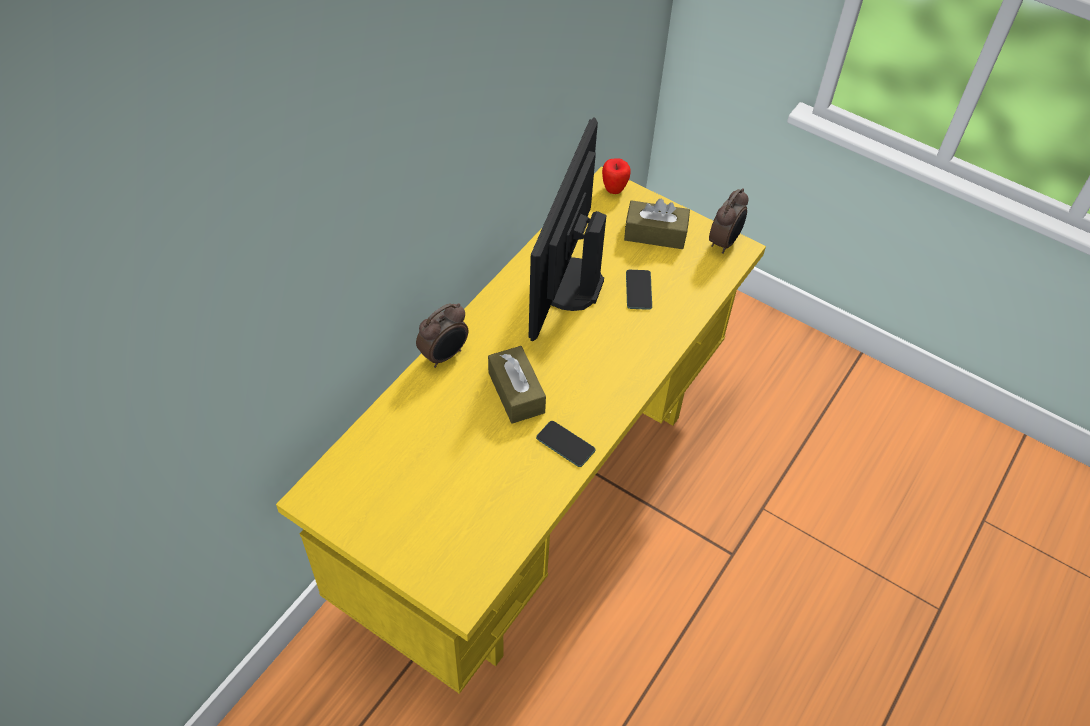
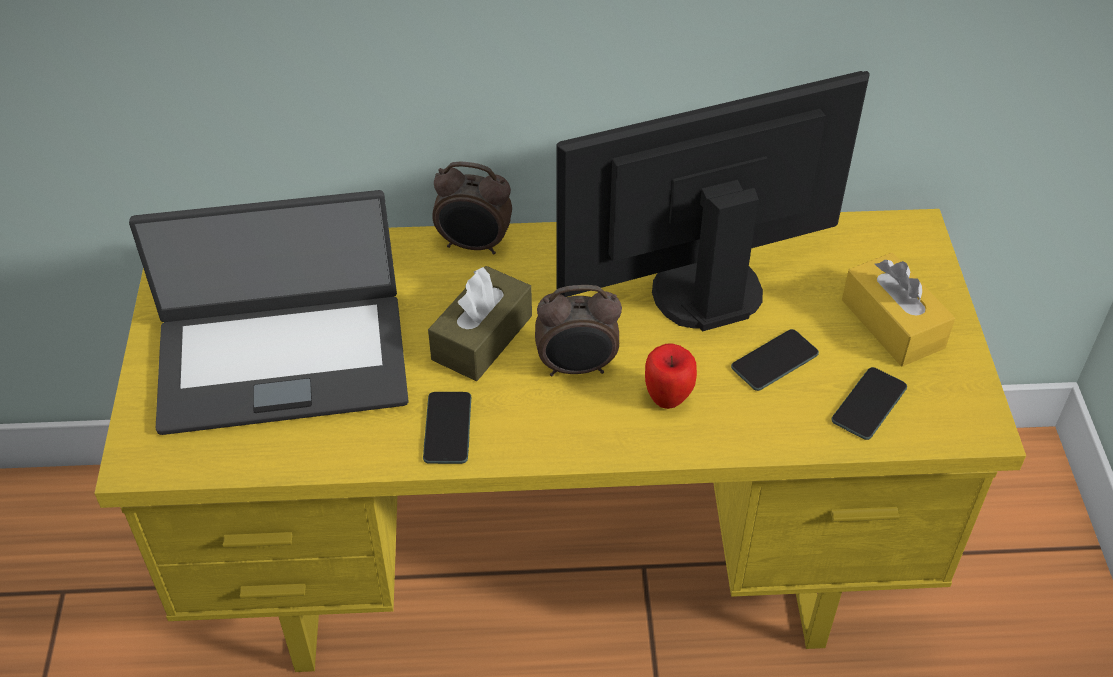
camera: 55 degrees right, 5 degrees down
(448, 490) = (282, 360): none -> laptop
(614, 189) = (916, 242): apple -> apple (668, 398)
(655, 234) = (892, 323): brown tissue box -> yellow tissue box
(694, 275) = (869, 404): none -> phone
(724, 242) = (971, 404): alarm clock -> alarm clock (577, 368)

